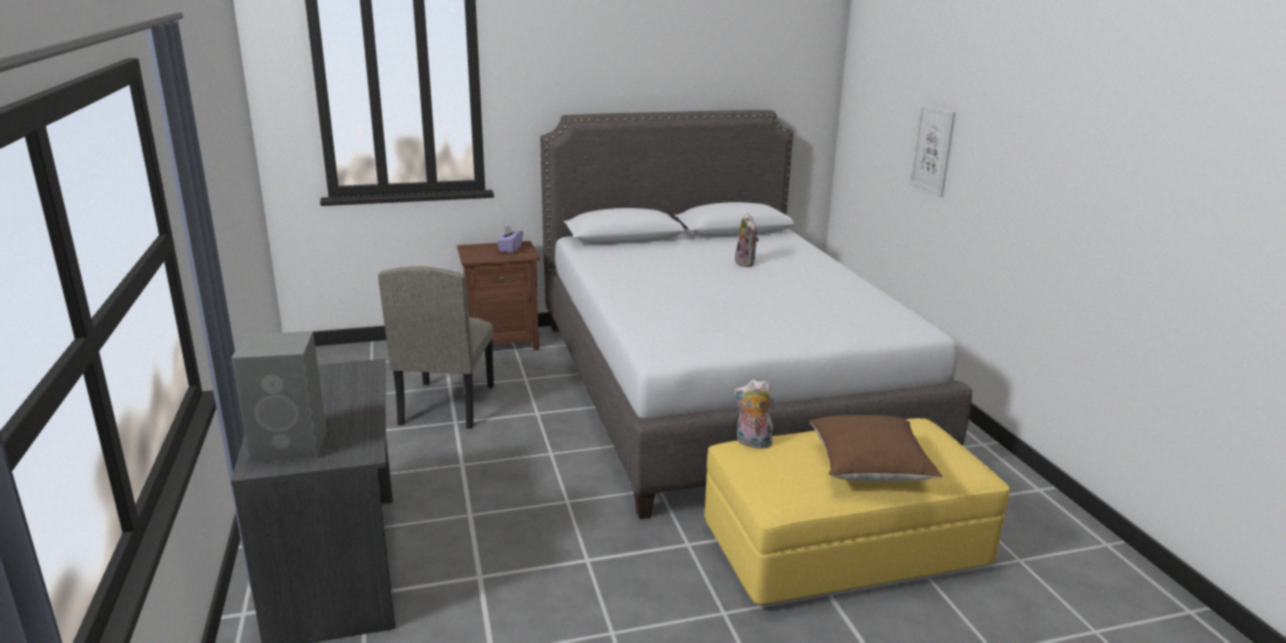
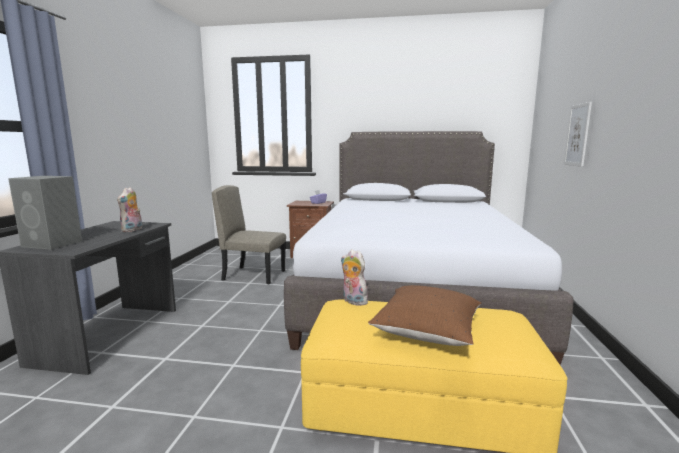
camera: 25 degrees right, 10 degrees down
(446, 405) = (254, 275): beige chair -> beige chair turned 75 degrees clockwise
(746, 263) = (436, 210): plush toy -> plush toy (132, 230)

